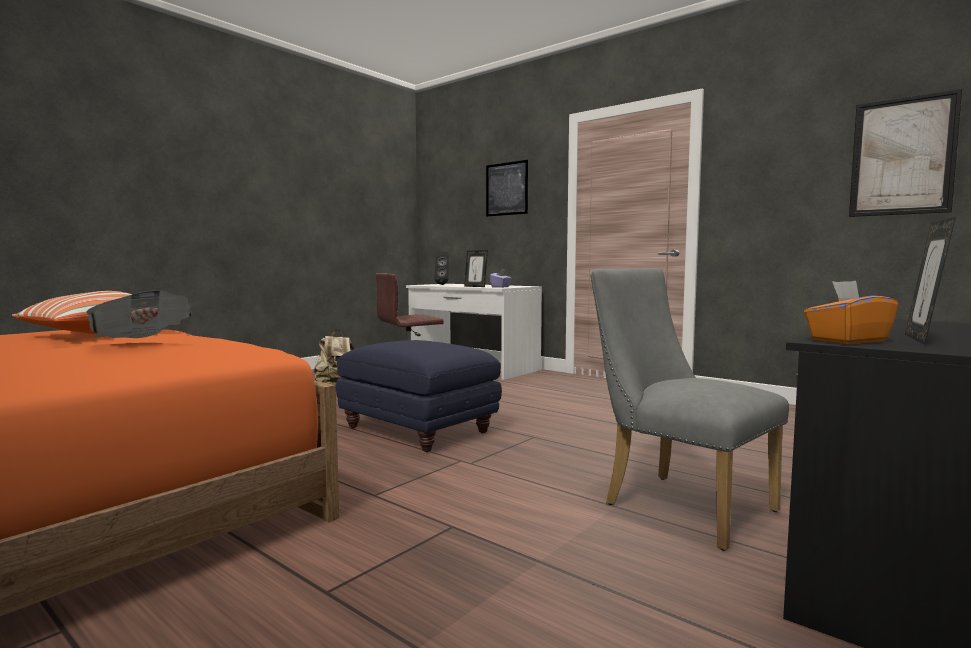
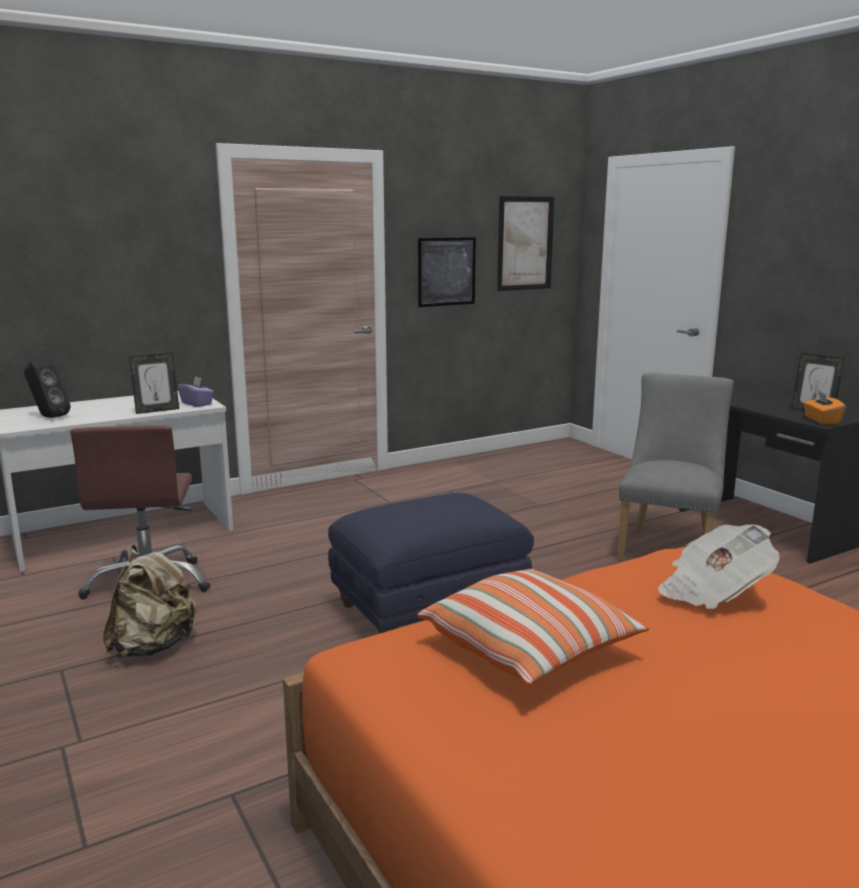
camera: 70 degrees left, 10 degrees up
(506, 189) = (109, 243): picture -> picture (446, 271)
(677, 504) = (668, 547): grey chair -> grey chair turned 135 degrees clockwise

